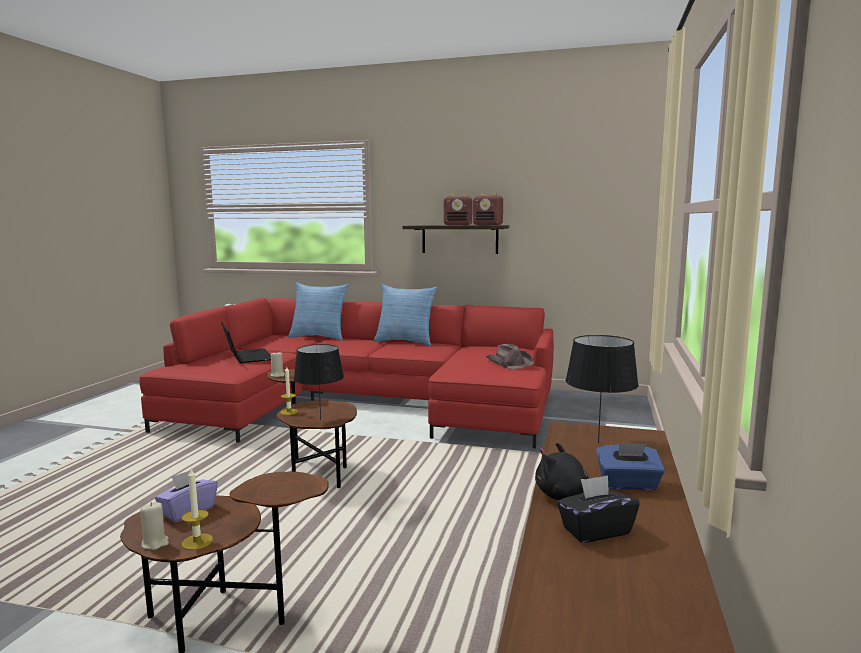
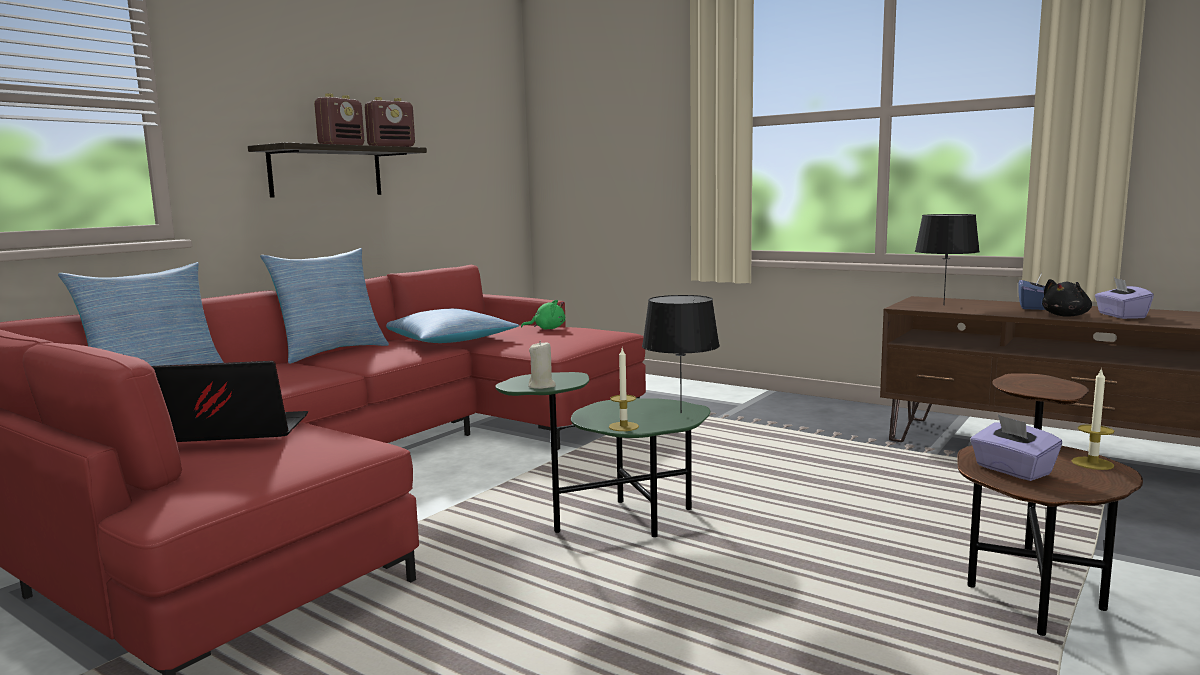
camera: 70 degrees left, 0 degrees up
(155, 543) = (1108, 481): beige candle -> none
(313, 471) = (617, 522): brown side table -> green side table
(456, 352) = (449, 340): none -> pillow
(509, 363) = (547, 329): brown hat -> green plush toy
(595, 530) = (1121, 316): black tissue box -> purple tissue box

